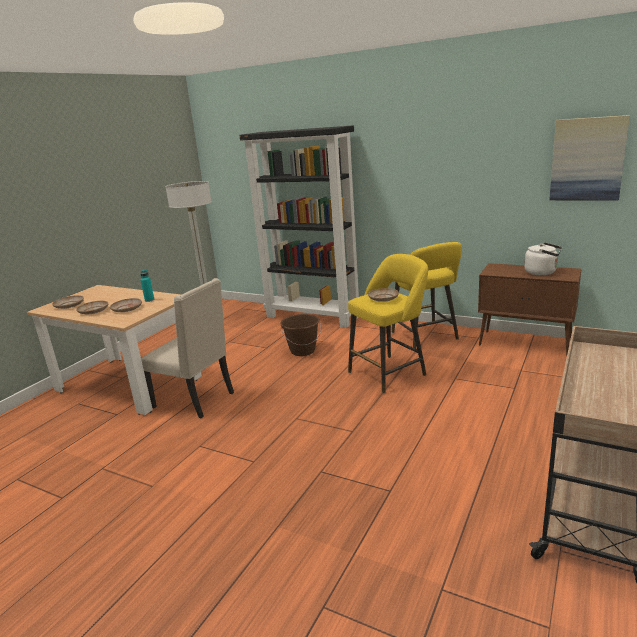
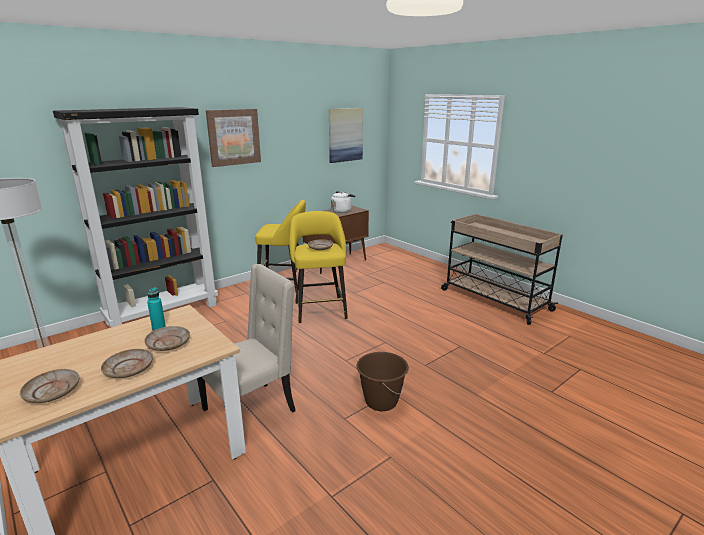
camera: 70 degrees left, 0 degrees up
(302, 351) = (230, 333): brown bucket -> brown bucket (381, 401)
(407, 157) = (233, 137): none -> picture

